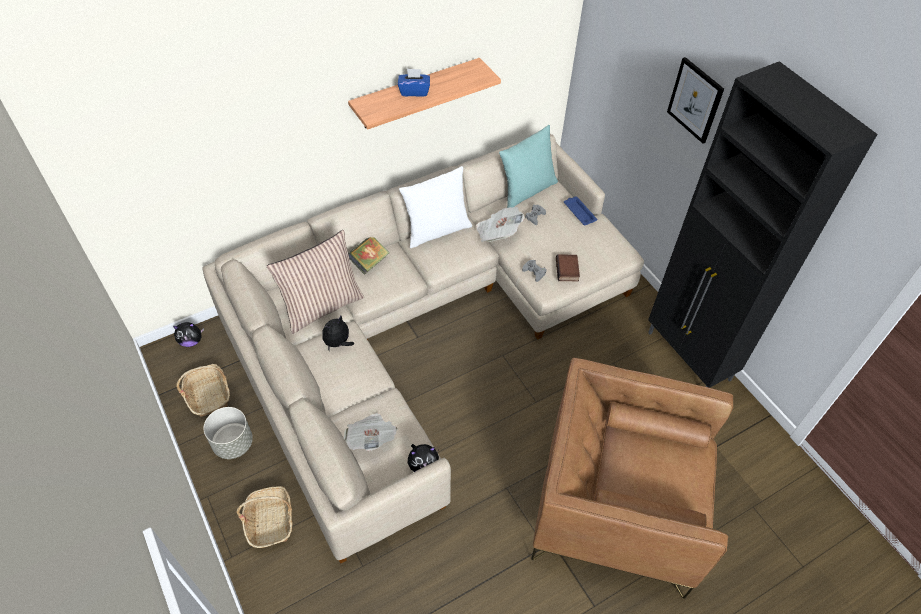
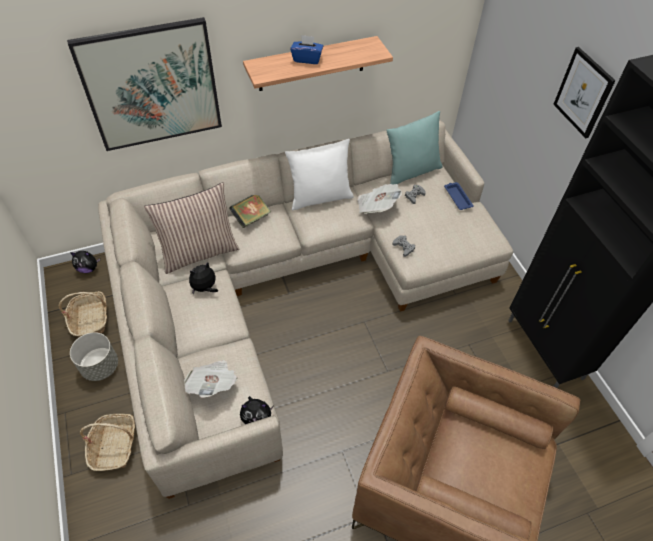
camera: 10 degrees right, 0 degrees up
(257, 138) = (151, 86): none -> picture
(568, 270) = (436, 250): book -> none

